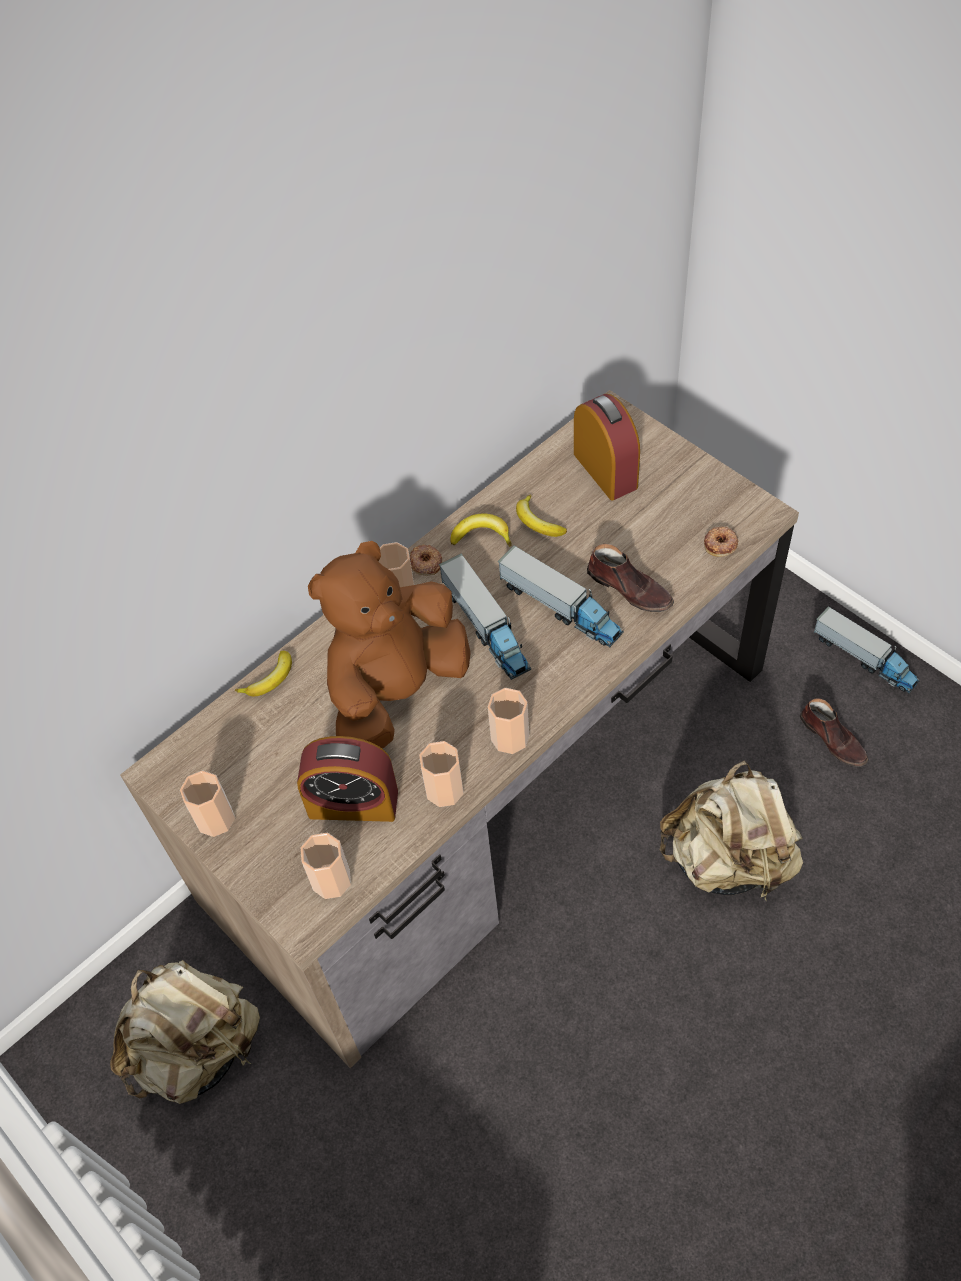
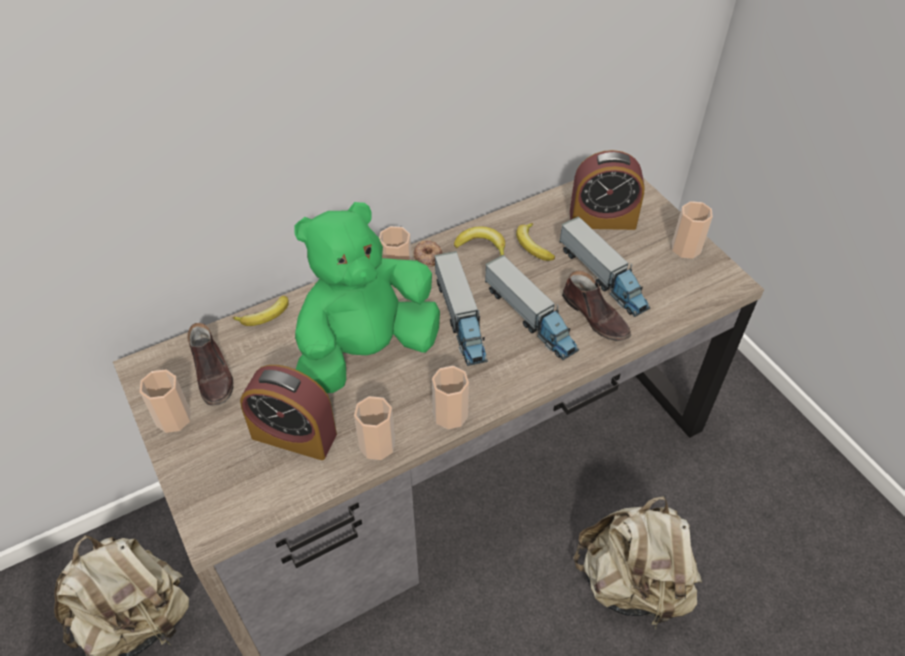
camera: 10 degrees right, 5 degrees down
(331, 880) = (249, 497): cup -> cup (686, 248)
(396, 690) = (366, 351): brown plush toy -> green plush toy
(605, 470) = (602, 219): alarm clock -> alarm clock turned 105 degrees clockwise
(721, 544) = (687, 299): donut -> none
(833, 739) = (751, 504): brown shoe -> brown shoe (213, 374)
(864, 659) = (794, 443): toy truck -> toy truck (602, 277)

